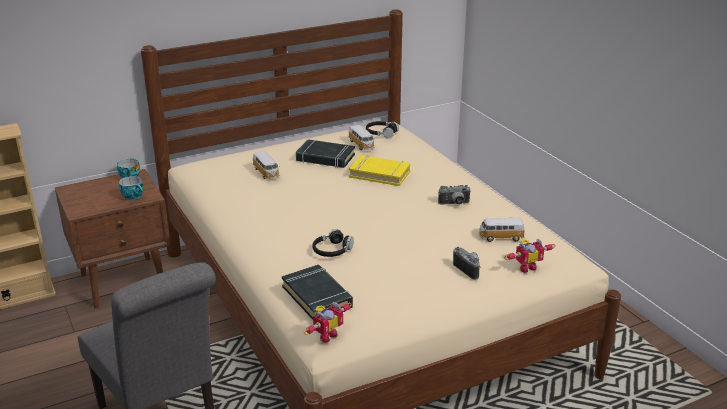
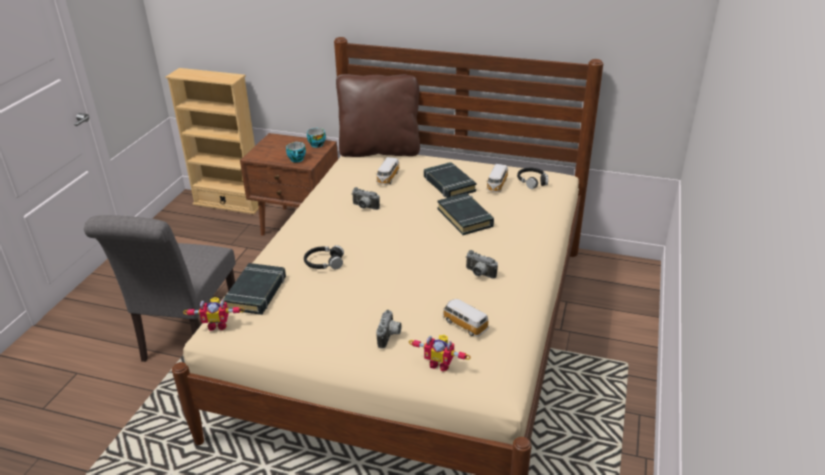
camera: 45 degrees right, 5 degrees up
(215, 157) = (379, 150): none -> brown pillow
(288, 200) = (364, 207): none -> camera
(379, 174) = (465, 217): yellow book -> black book

